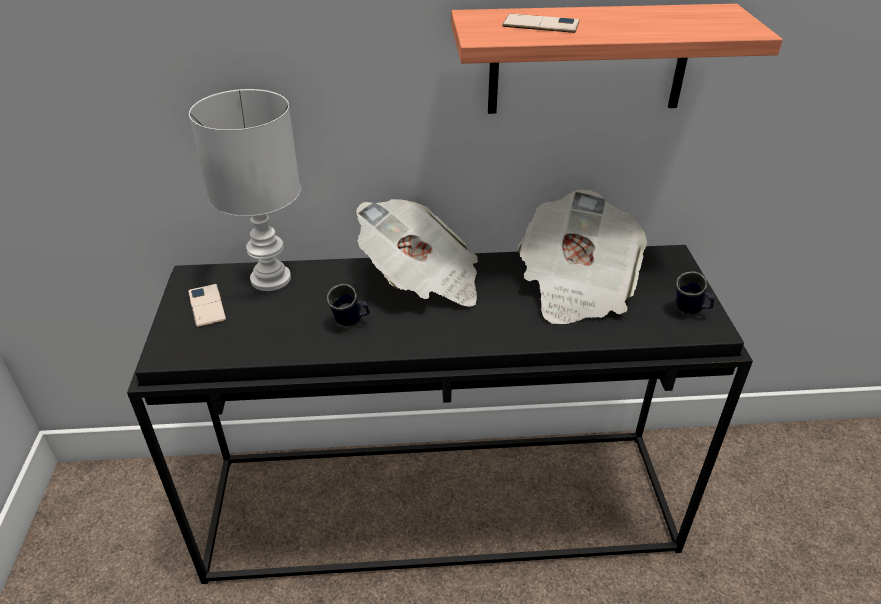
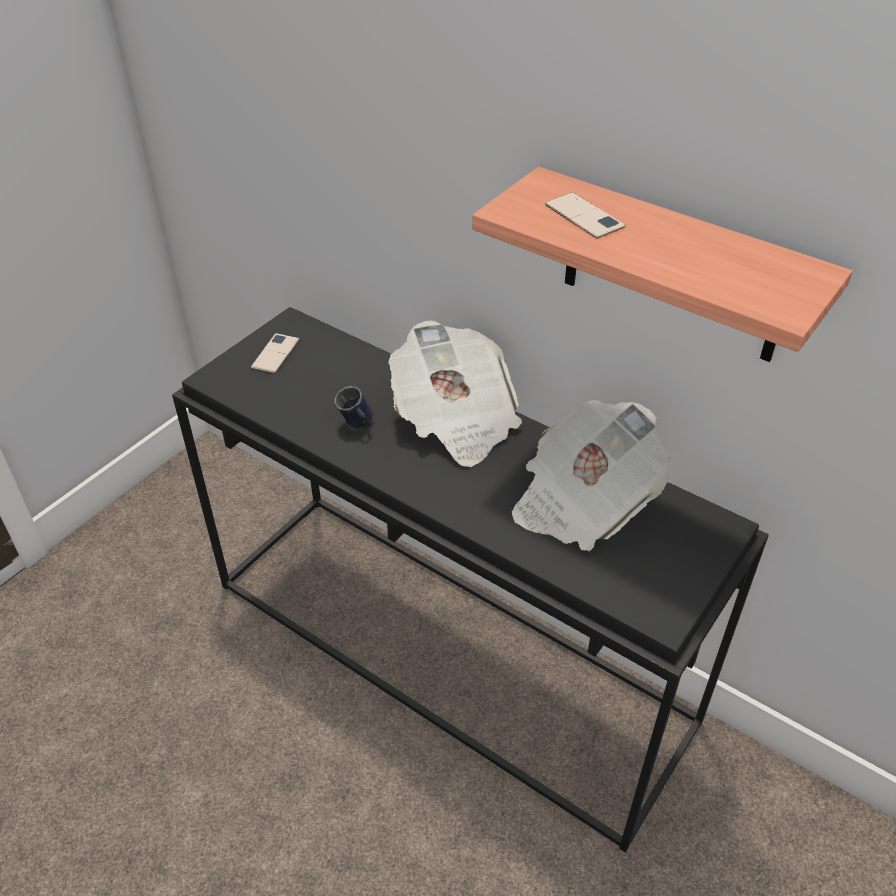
camera: 40 degrees right, 5 degrees up
(271, 278) = (343, 354): white table lamp -> none
(690, 311) = (663, 590): blue mug -> none

